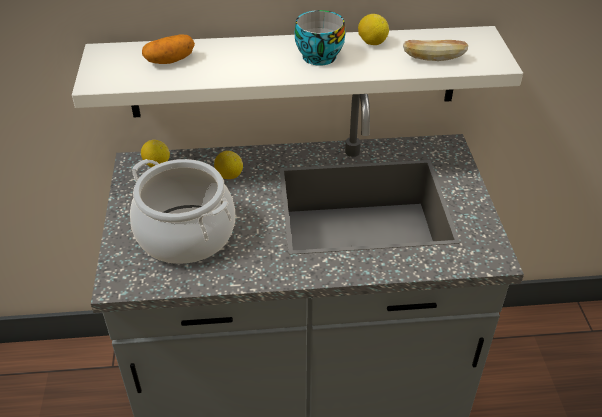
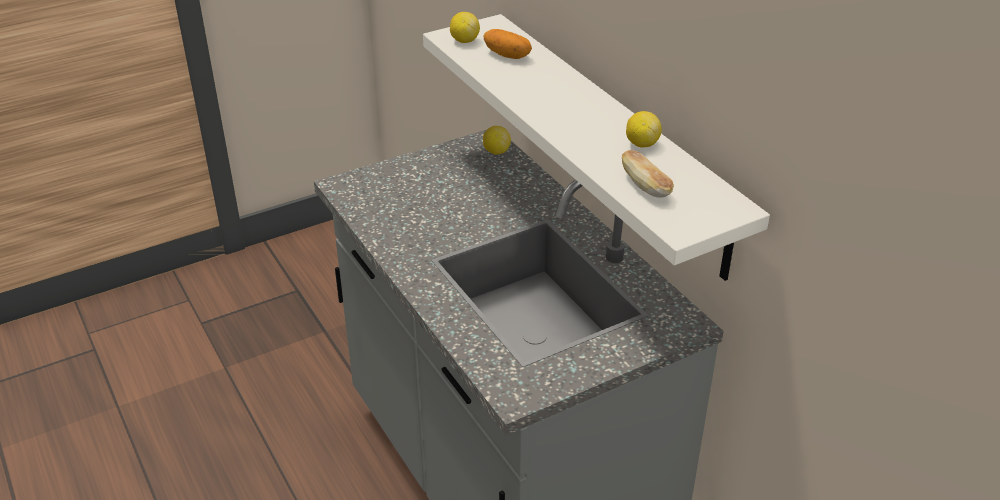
camera: 65 degrees right, 5 degrees down
(186, 234) = (418, 197): cooking pot -> none
(229, 175) = (512, 194): lemon -> lemon (464, 40)
(316, 56) = (585, 120): cup -> none

